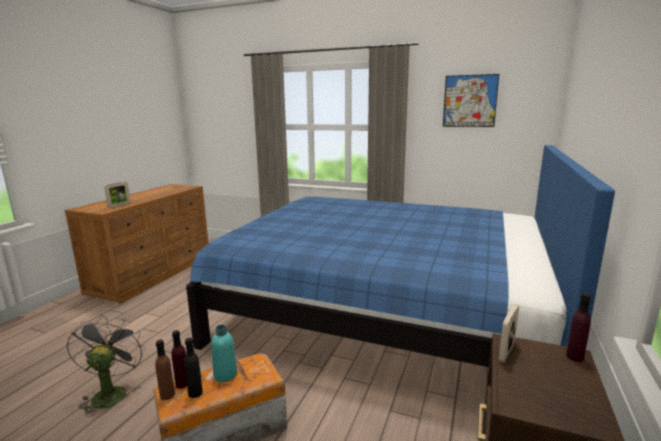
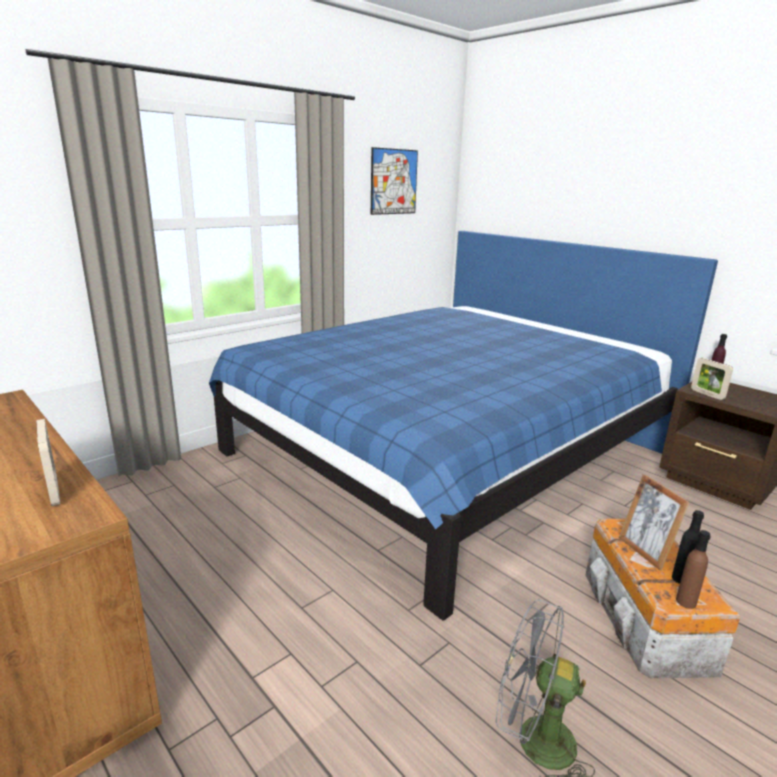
camera: 65 degrees left, 5 degrees up
(182, 384) = (661, 587): purple bottle -> none
(225, 375) = (644, 552): turquoise bottle -> picture frame

